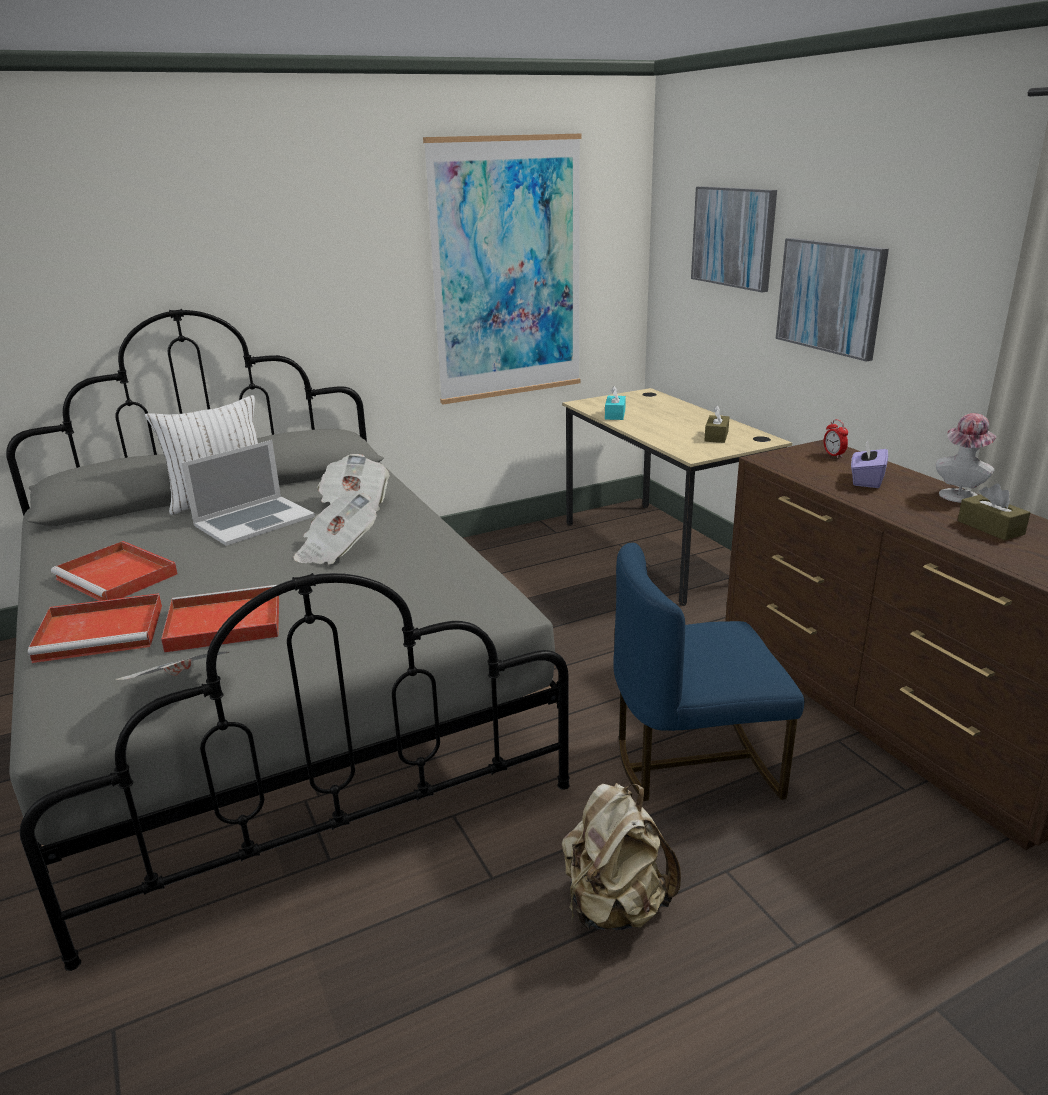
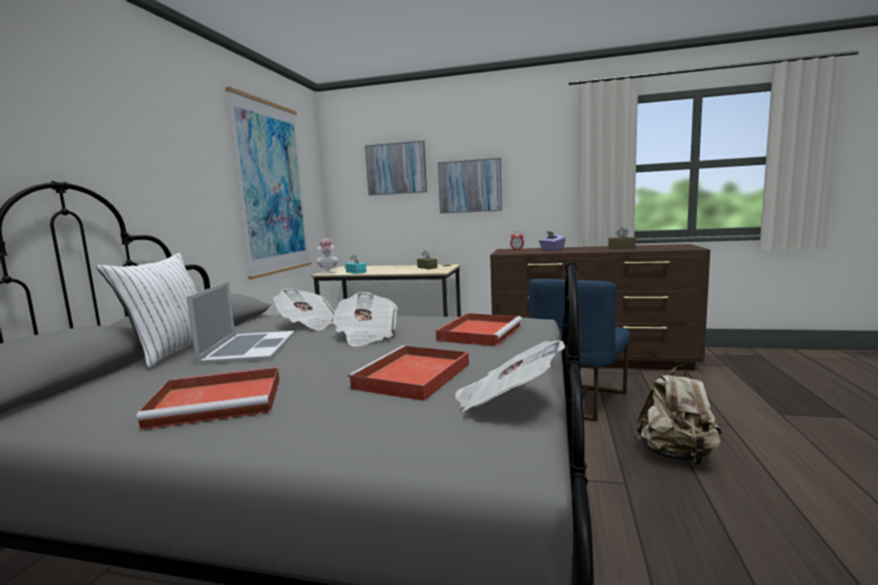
camera: 50 degrees left, 15 degrees down
(103, 632) = (328, 420): red tray -> red tray (480, 332)
(959, 494) = (585, 247): hat -> hat (328, 272)

